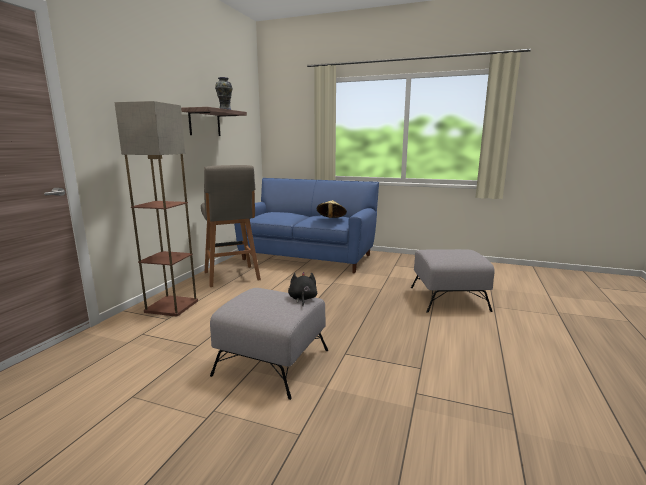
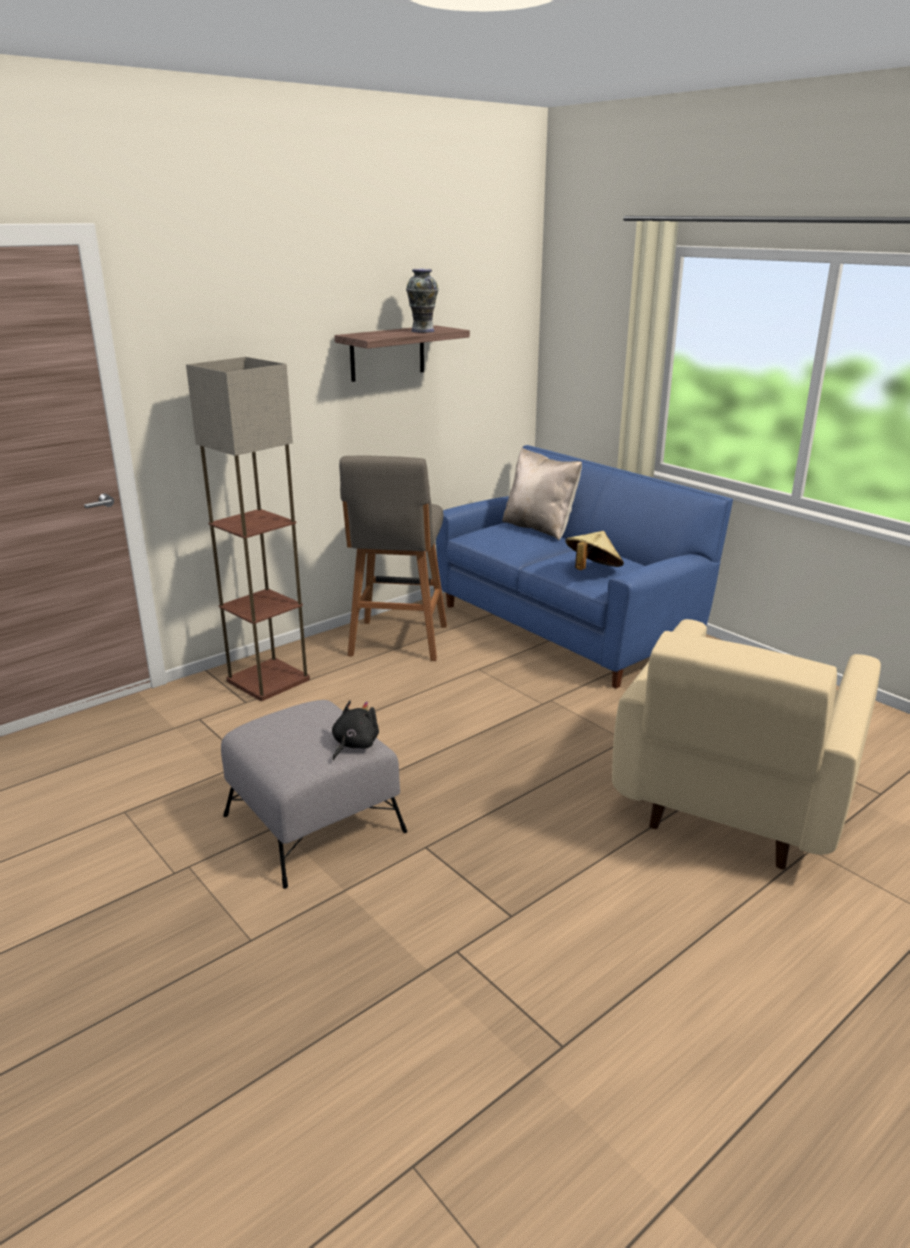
camera: 30 degrees right, 10 degrees up
(285, 212) = (540, 528): none -> beige pillow
(447, 298) = (733, 801): grey ottoman -> beige armchair

